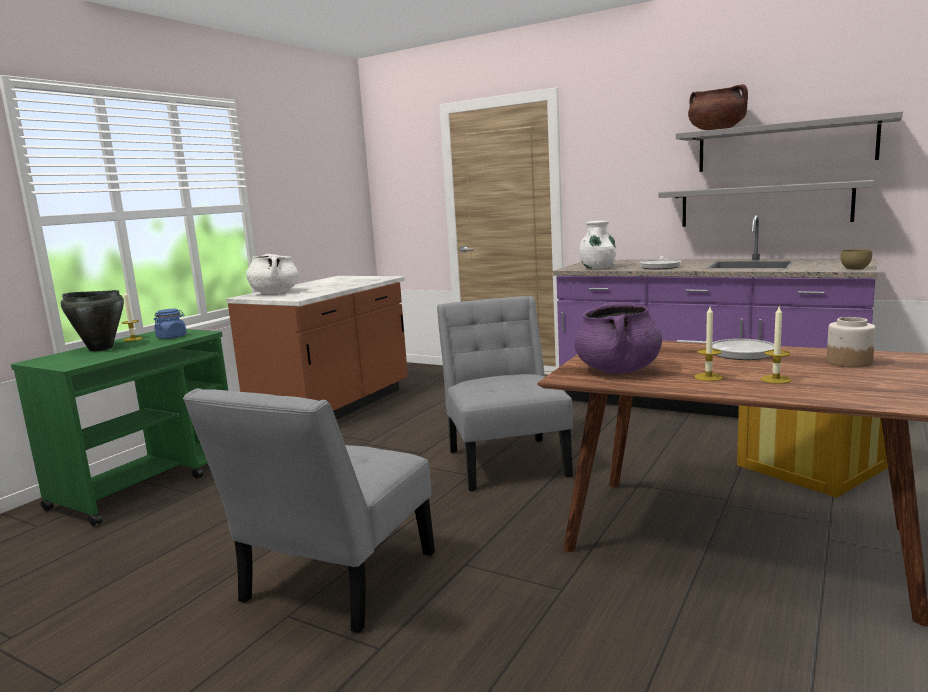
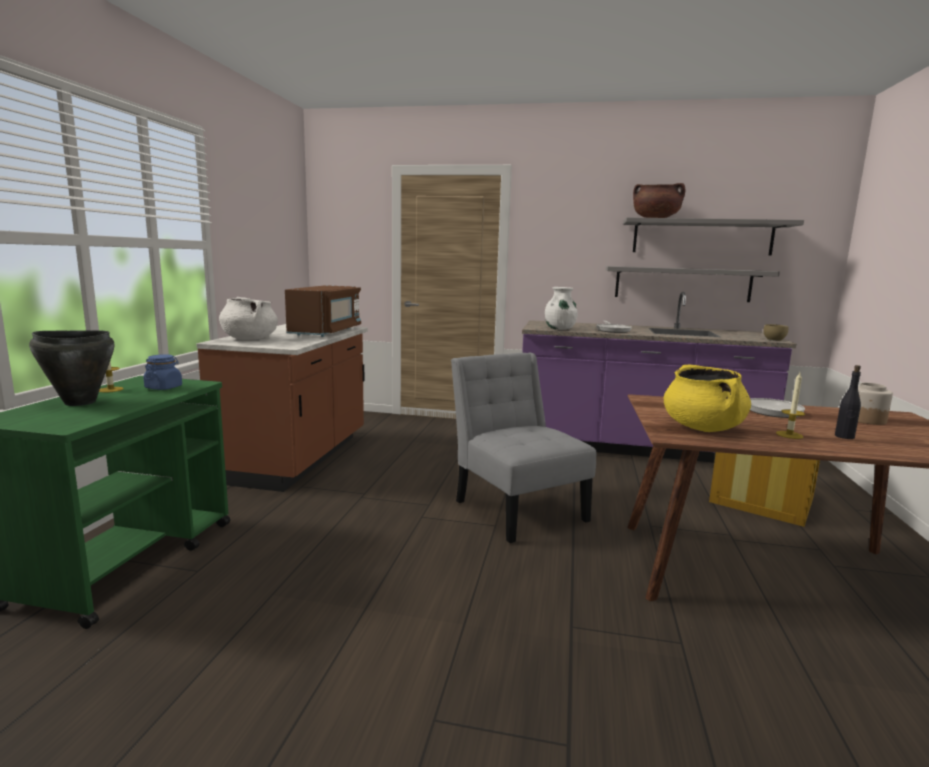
camera: 20 degrees left, 0 degrees up
(333, 583) = (454, 667): grey chair -> none
(354, 283) = (326, 332): none -> brown microwave
(618, 370) = (703, 428): purple cooking pot -> yellow cooking pot
(776, 379) = (844, 437): candle -> black bottle

